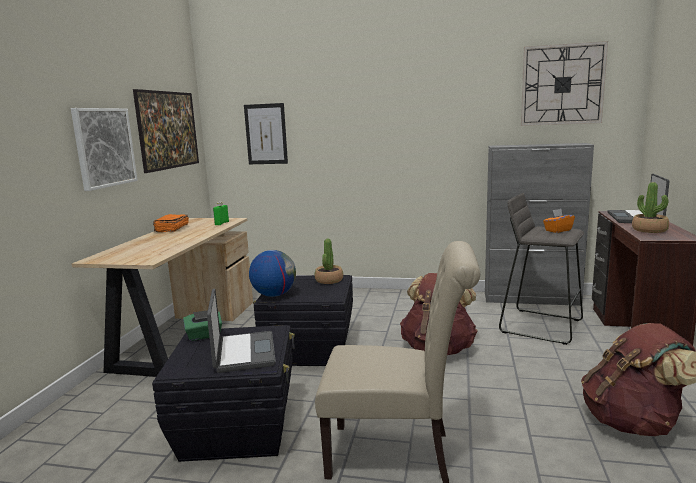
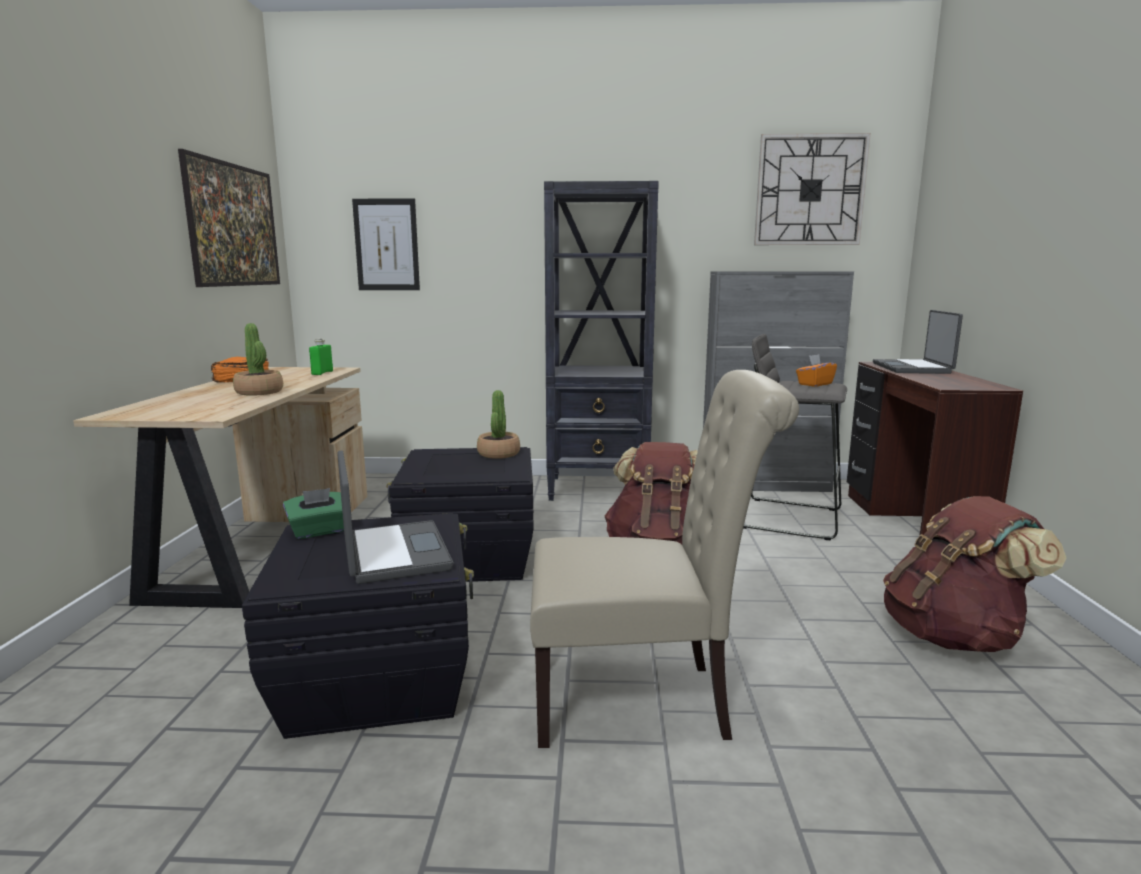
camera: 10 degrees left, 0 degrees up
(104, 147) = (131, 234): picture -> none
(274, 295) = (419, 474): globe -> none
(409, 300) = (599, 489): none -> black bookcase
(649, 230) = (942, 379): potted plant -> potted plant (259, 392)

